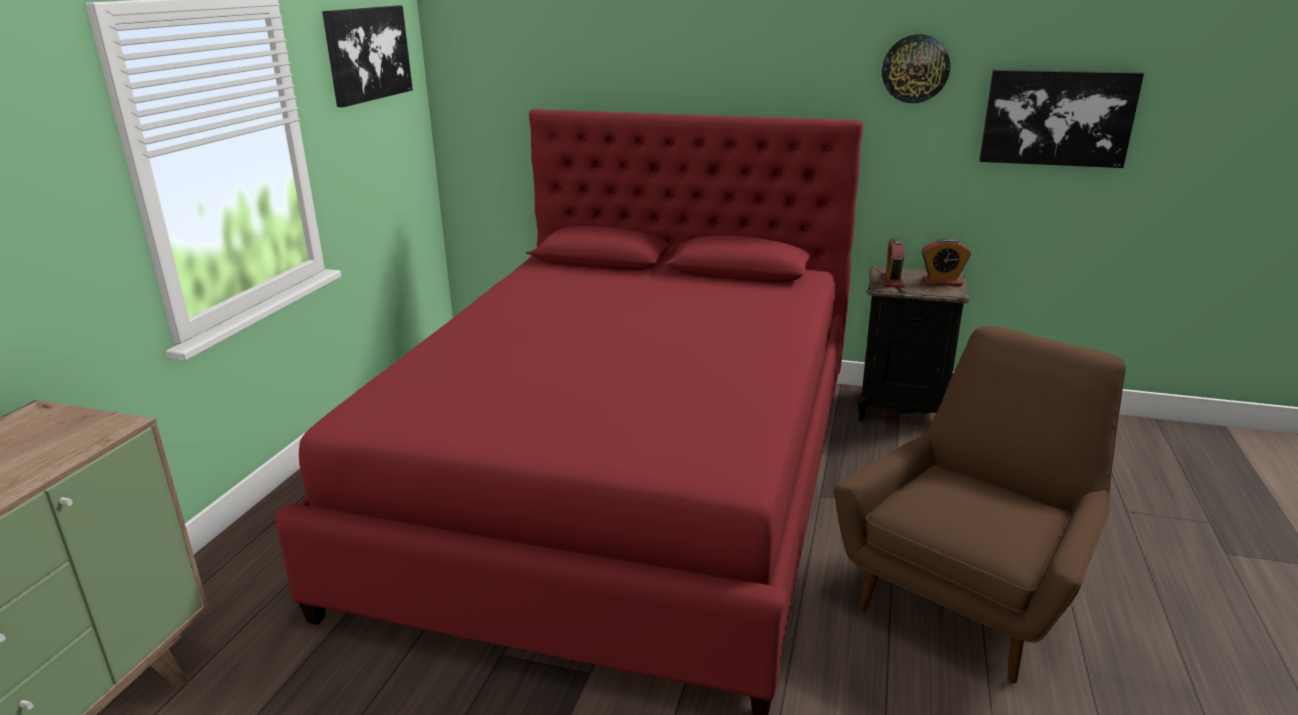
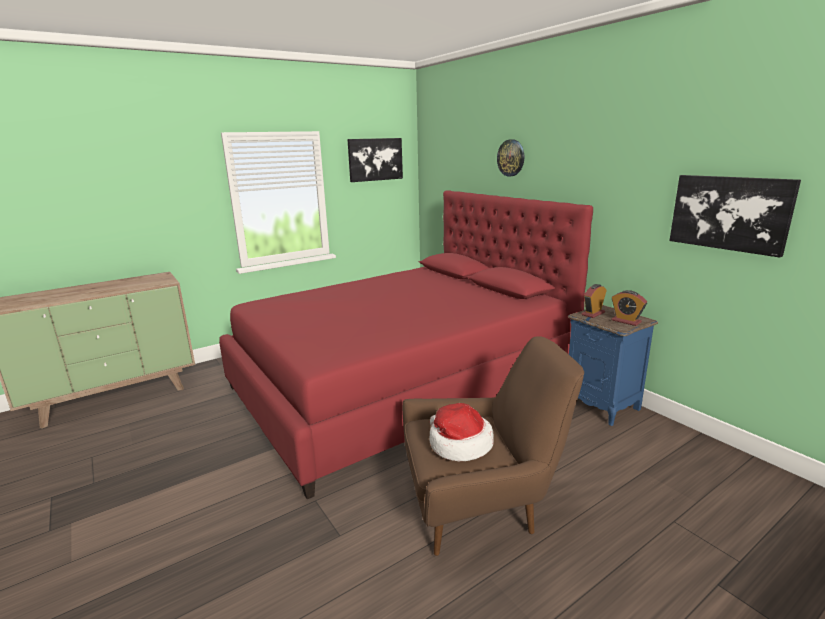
camera: 40 degrees right, 5 degrees down
(902, 411) = (600, 406): black nightstand -> blue nightstand
(915, 68) = (632, 173): wall clock -> wall clock (511, 158)
(991, 513) = (459, 444): none -> hat

